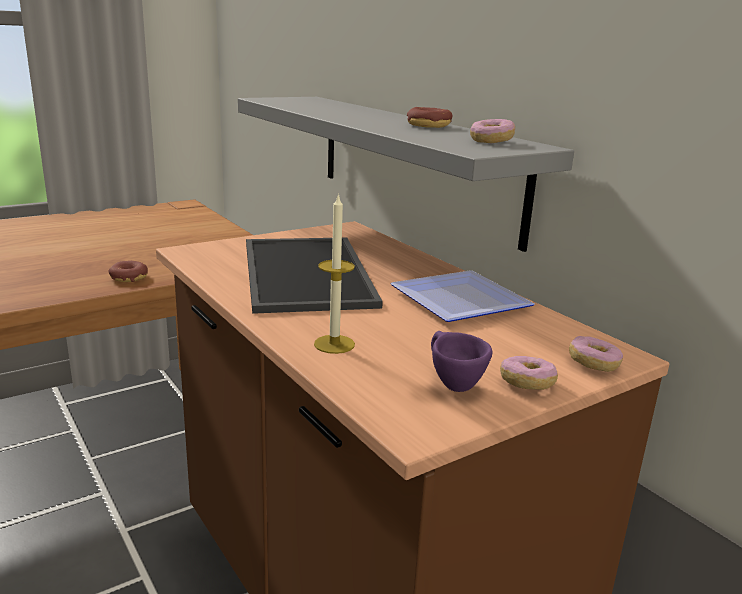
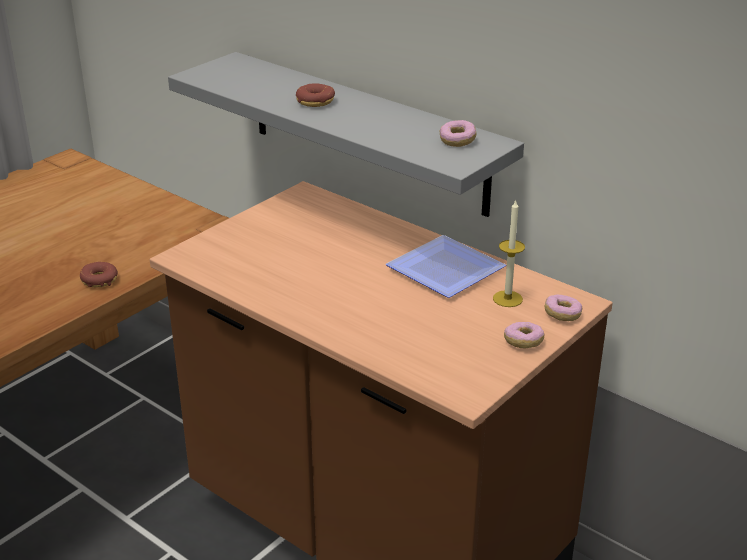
camera: 15 degrees left, 10 degrees up
(303, 272) = (302, 263): tray -> none
(334, 344) = (375, 336): candle -> candle (507, 299)
(428, 125) = (390, 115): donut -> donut (315, 102)
(451, 383) = (474, 353): purple cup -> none

